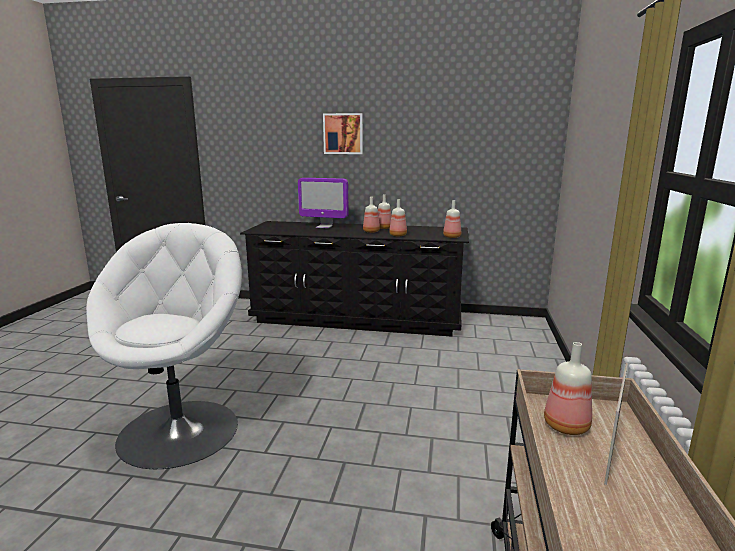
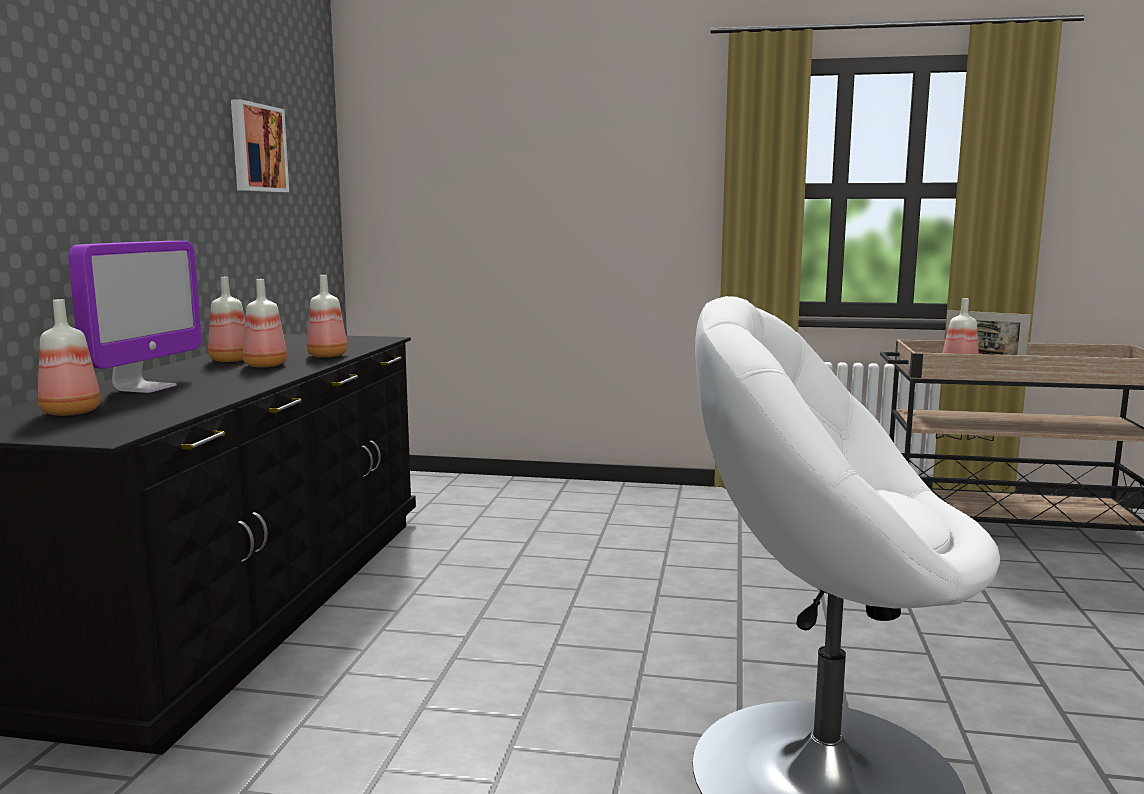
camera: 90 degrees left, 5 degrees down
(343, 133) = (73, 115): picture -> picture (256, 148)
(452, 237) = (369, 339): bottle -> bottle (70, 412)

